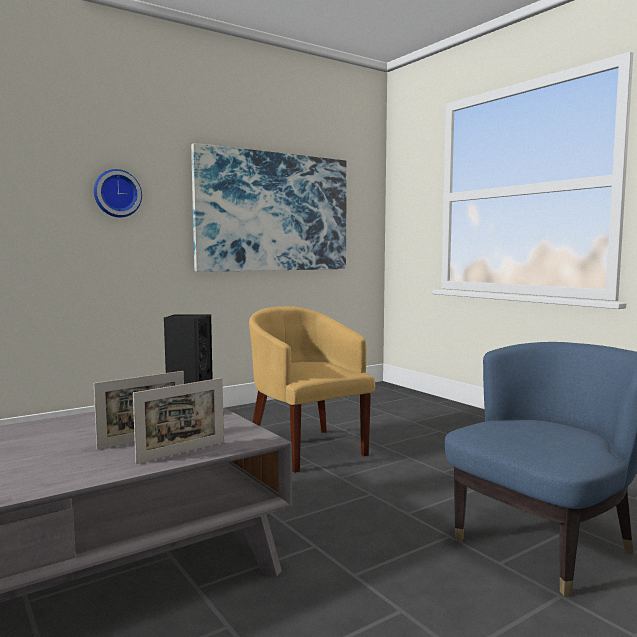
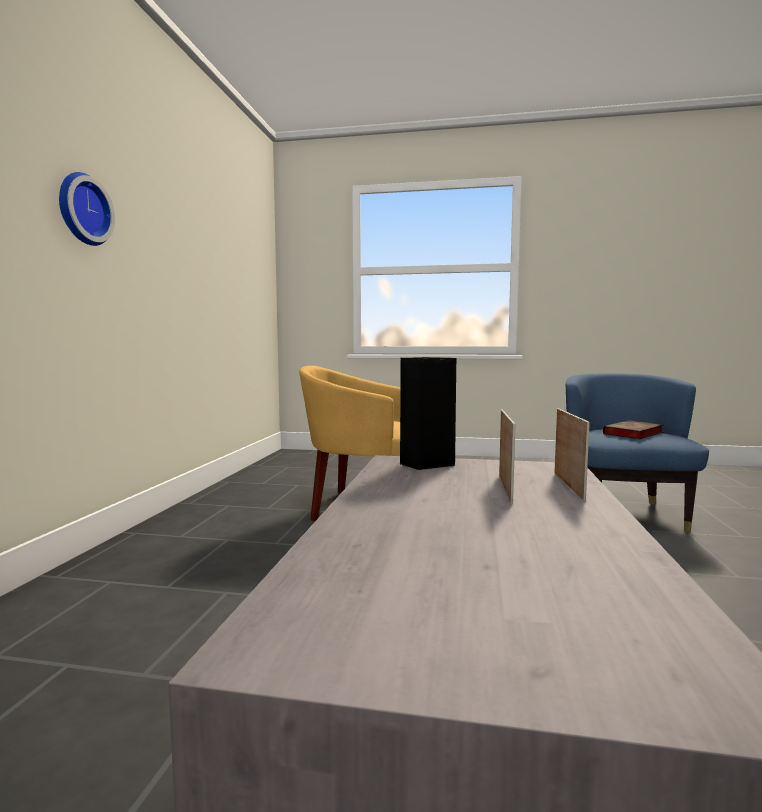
camera: 45 degrees left, 0 degrees up
(274, 212) = (214, 267): picture -> none
(540, 435) = (633, 434): none -> book

